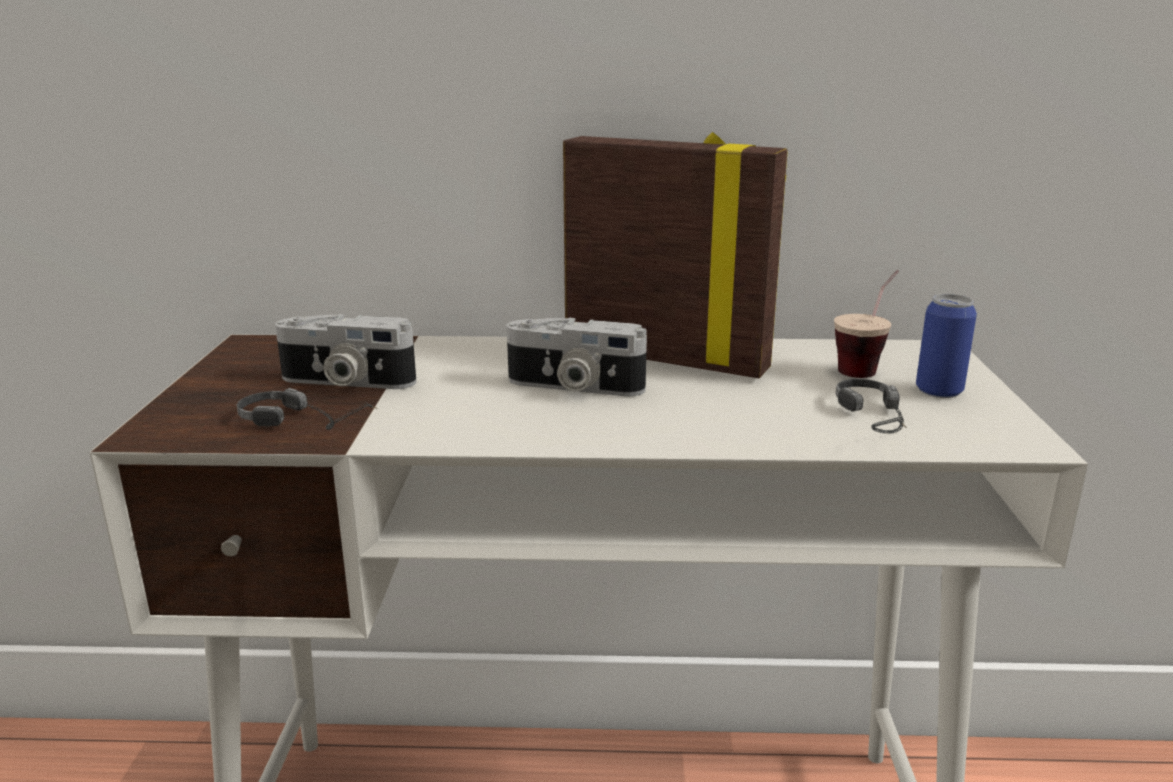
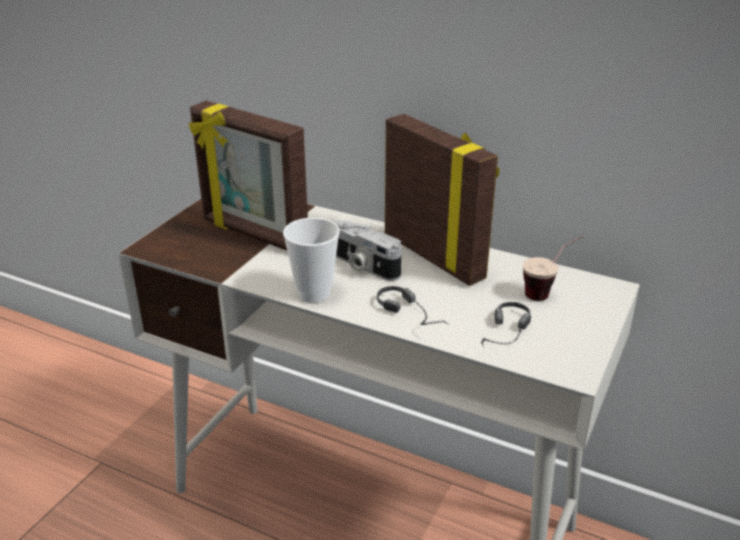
camera: 25 degrees right, 10 degrees up
(316, 424) = (220, 260): headphones -> headphones (417, 316)
(345, 382) = (253, 234): camera -> picture frame
(531, 434) = (314, 294): none -> cup
(939, 391) = (570, 322): can -> none

